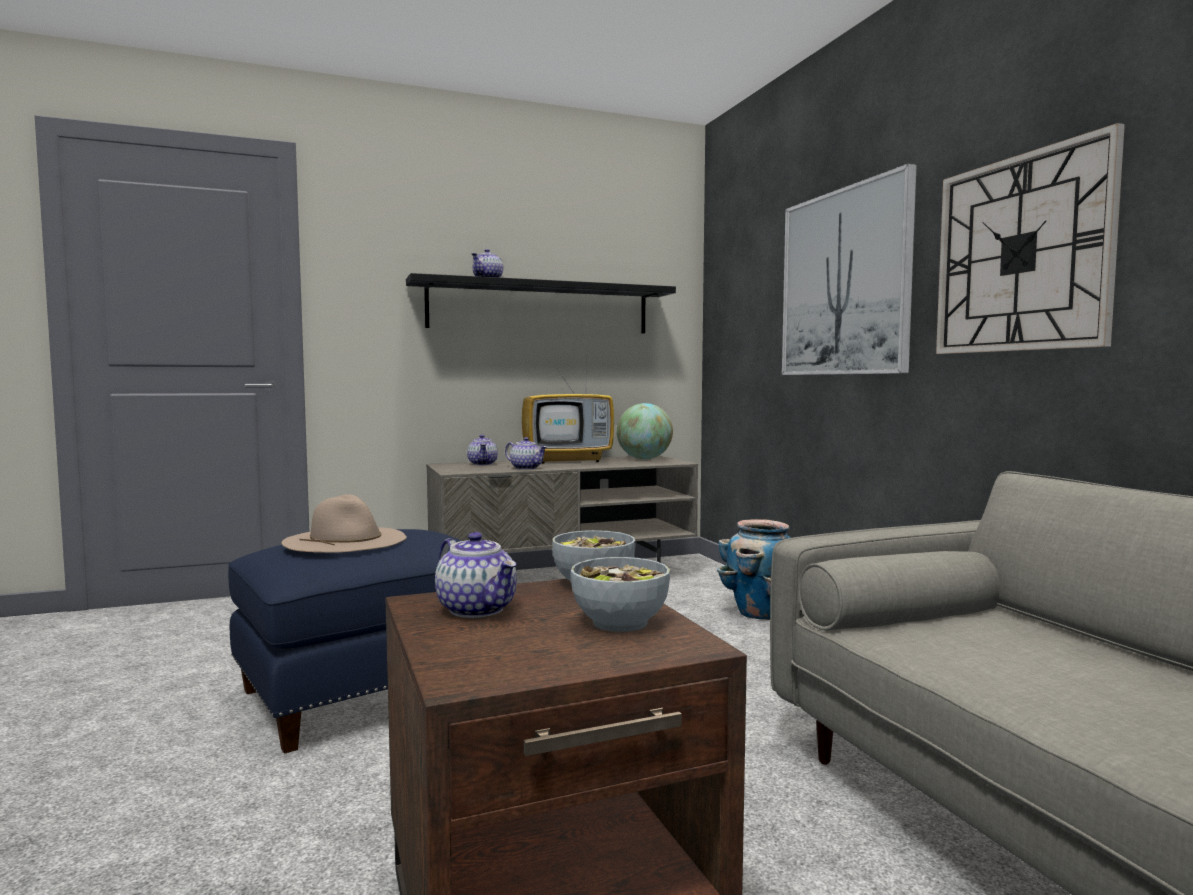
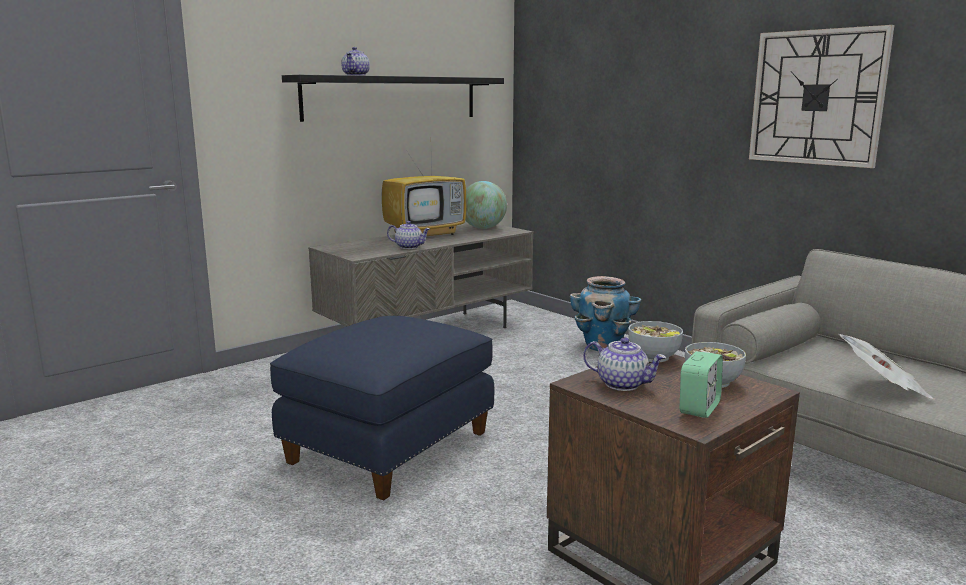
camera: 20 degrees left, 10 degrees up
(346, 540) = (373, 334): beige hat -> none
(483, 464) = (361, 244): teapot -> none
(524, 653) = (699, 408): none -> alarm clock
(844, 283) = (667, 94): picture -> none
(1039, 693) = (882, 388): none -> newspaper

